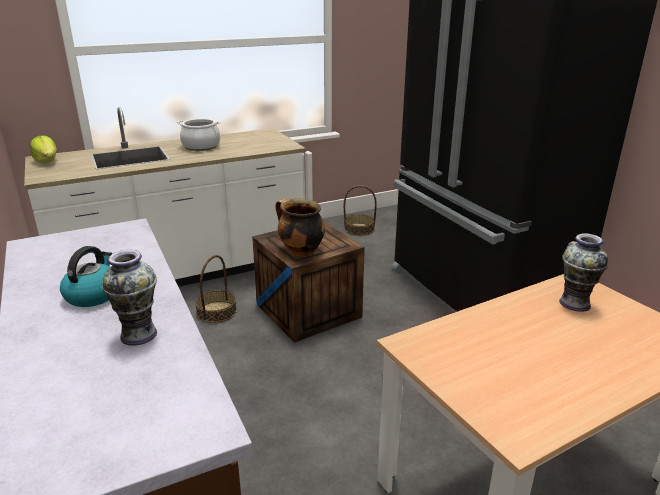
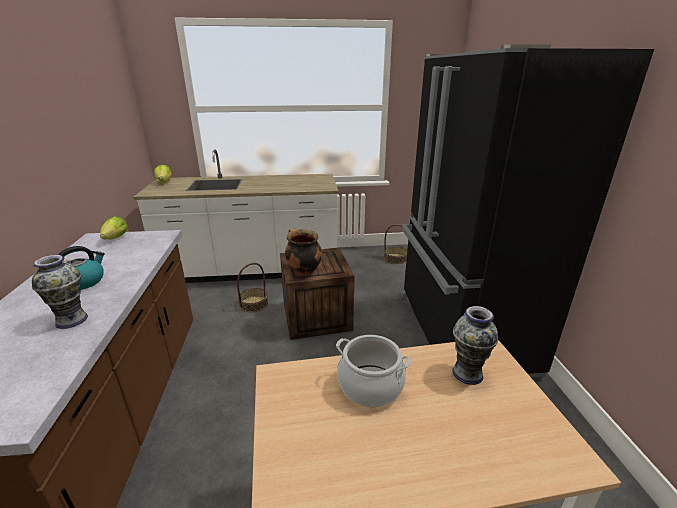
camera: 20 degrees right, 0 degrees up
(65, 241) = (115, 239): none -> lettuce
(201, 146) = (267, 182): cooking pot -> cooking pot (370, 386)

